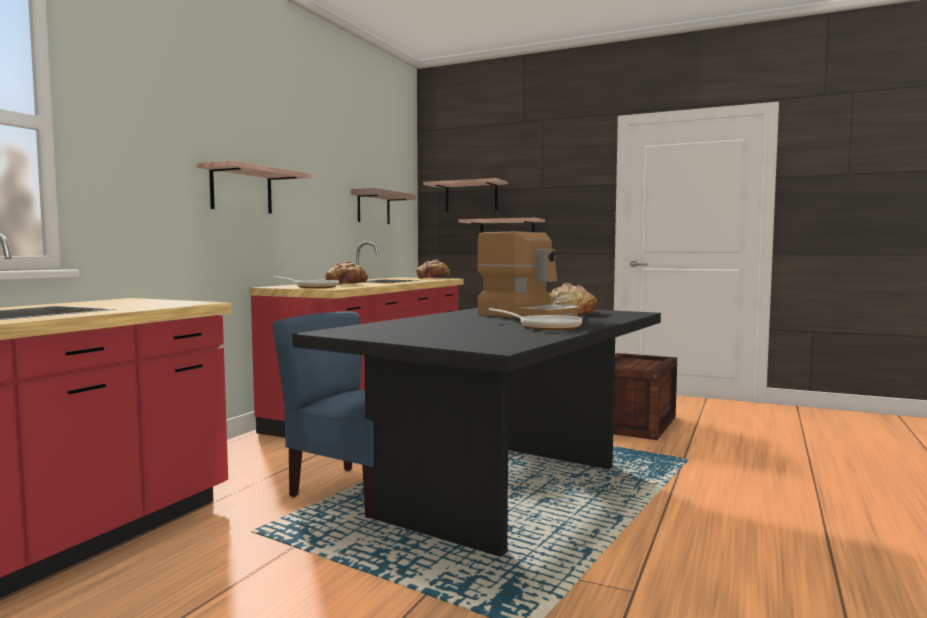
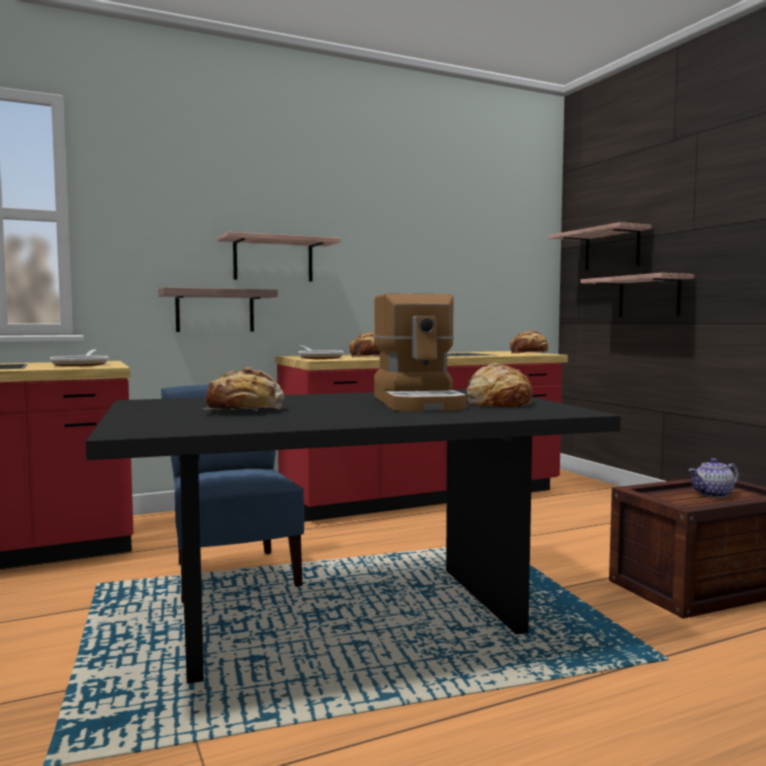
camera: 40 degrees right, 0 degrees up
(373, 207) = (475, 269): shelf -> shelf (215, 310)
(462, 329) = (245, 410): none -> bread
(545, 327) = (333, 417): frying pan -> frying pan (81, 365)
(637, 363) = (713, 494): none -> teapot

